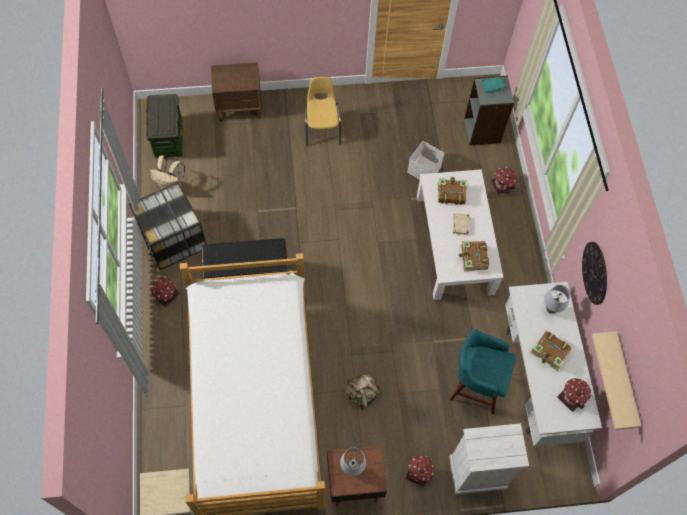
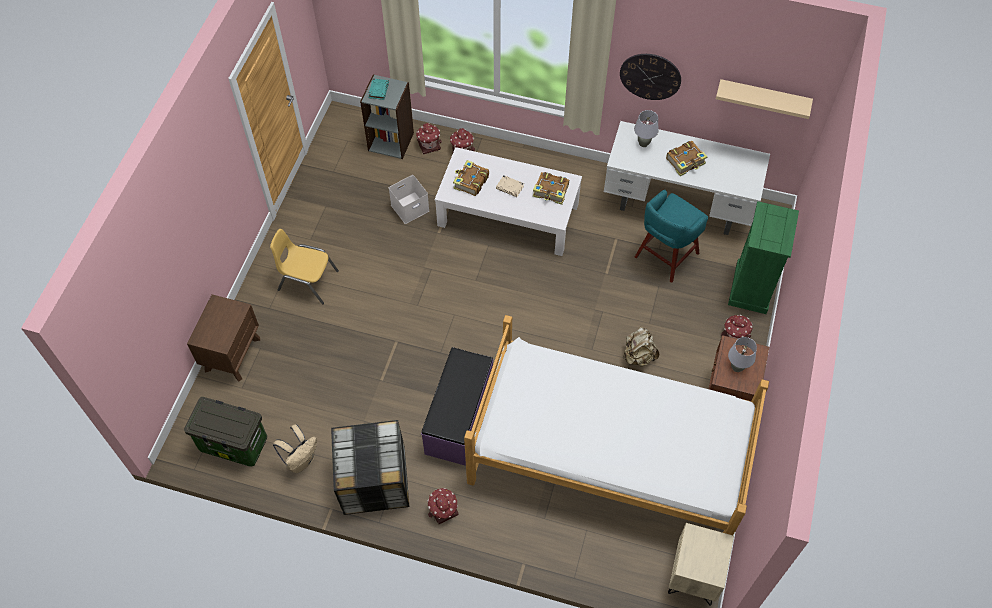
camera: 65 degrees left, 5 degrees down
(477, 473) = (751, 288): white dresser -> green dresser
(572, 397) = (734, 162): toy house -> toy house (428, 144)

